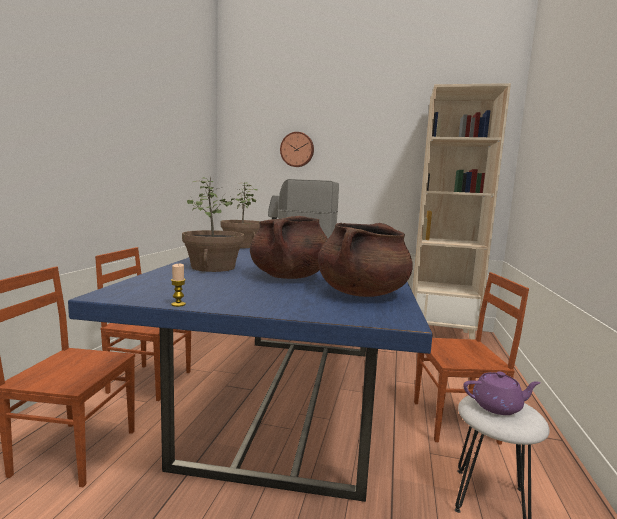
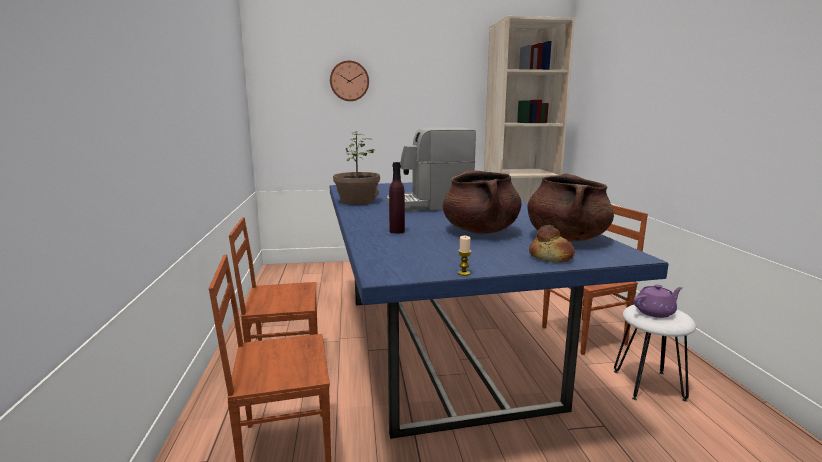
camera: 20 degrees left, 5 degrees up
(214, 267) = (397, 231): potted plant -> purple bottle
(302, 306) = (551, 257): none -> bread

